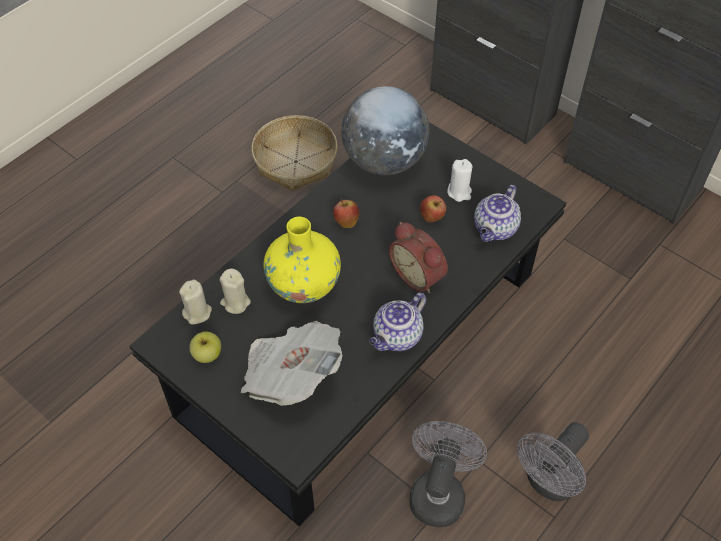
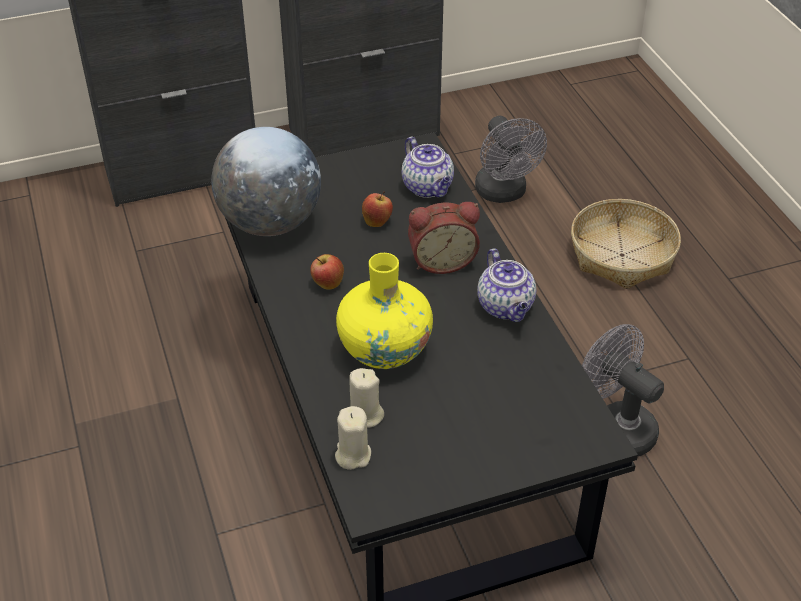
camera: 60 degrees left, 10 degrees down
(207, 354) = (419, 467): apple -> none
(291, 375) = (496, 406): newspaper -> none
(295, 161) = (101, 358): basket -> basket (621, 255)
(459, 192) = (361, 190): white candle -> none
(549, 483) = (652, 345): grey fan -> grey fan (504, 193)

